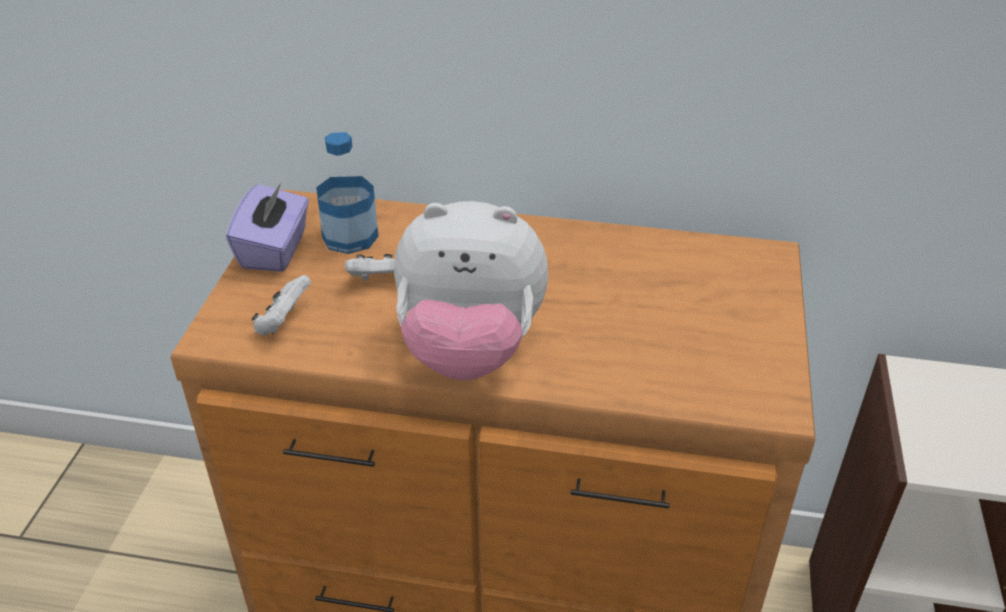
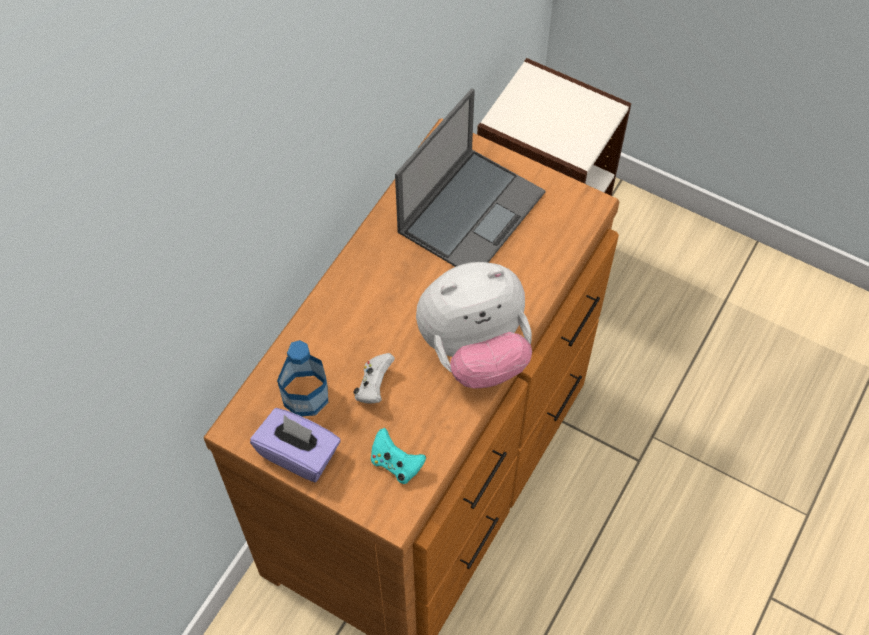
camera: 70 degrees left, 20 degrees up
(283, 322) = (396, 464): white game controller -> turquoise game controller
(470, 350) = (474, 351): plush toy -> plush toy turned 45 degrees clockwise
(679, 298) = (472, 211): none -> laptop

